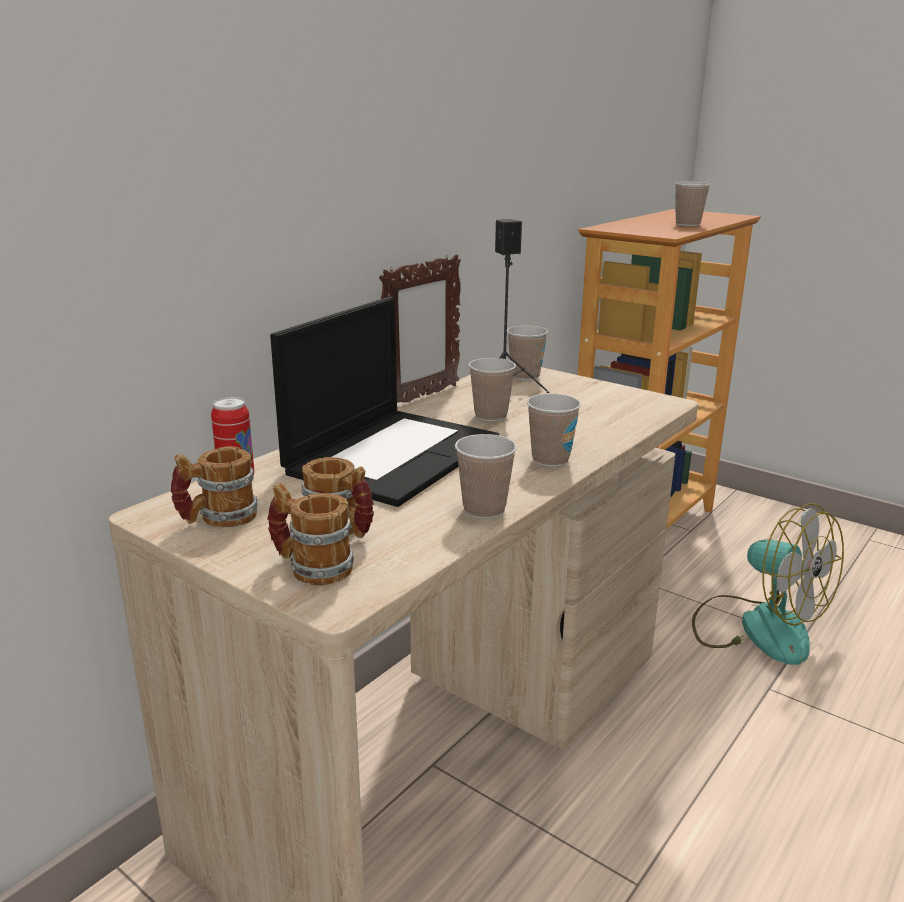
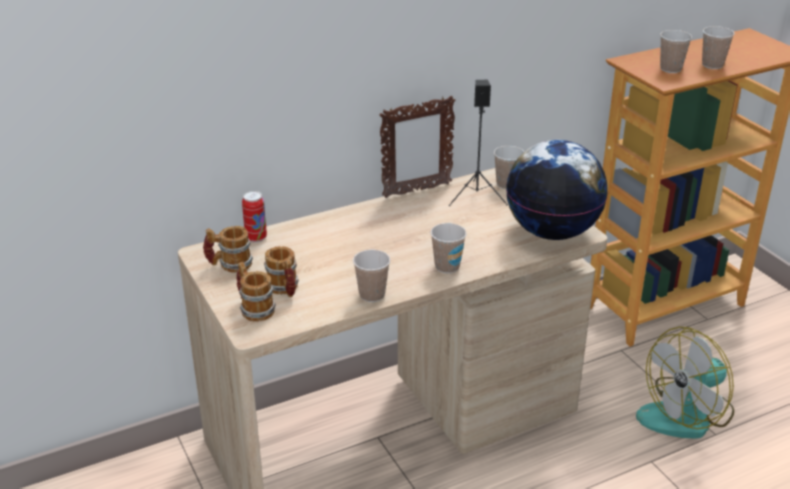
camera: 25 degrees right, 10 degrees up
(394, 454) = (356, 239): laptop -> none
(490, 416) = (445, 219): cup -> cup (670, 69)
(631, 406) = (552, 232): none -> globe
(757, 627) = (686, 415): fan -> fan turned 75 degrees clockwise

